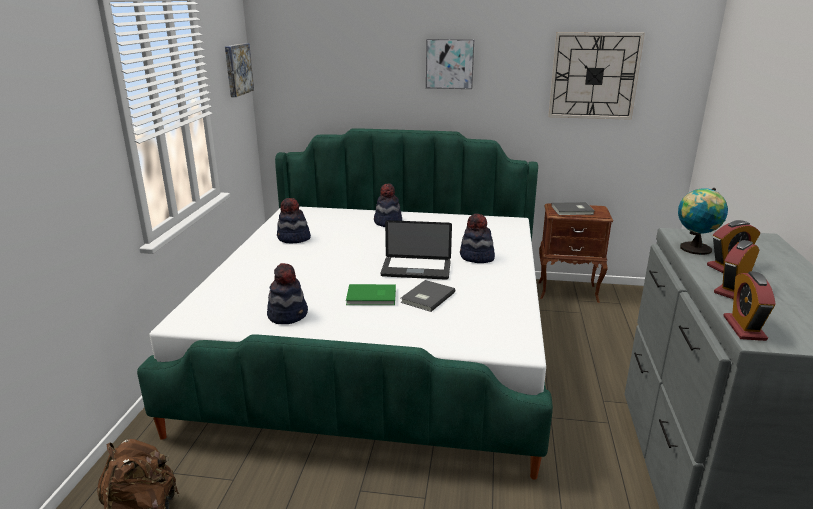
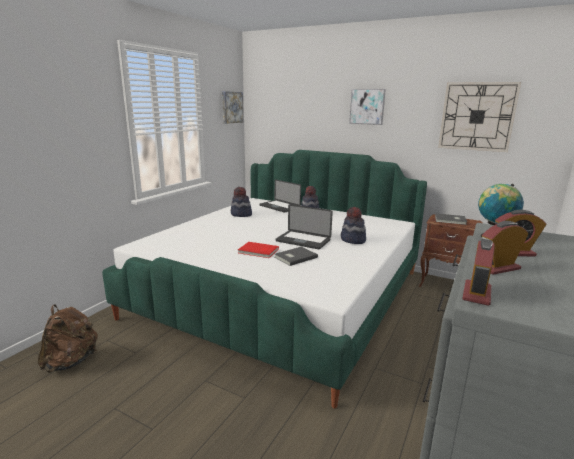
camera: 20 degrees right, 5 degrees down
(288, 314) = (197, 252): hat -> none
(337, 217) = (279, 207): none -> laptop
(372, 297) = (258, 251): green book -> red book

